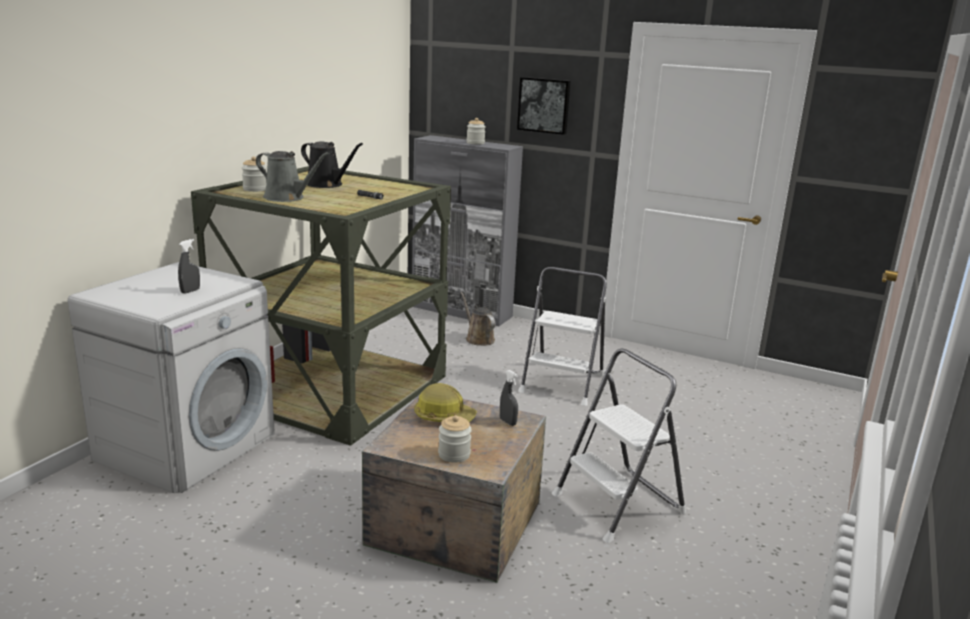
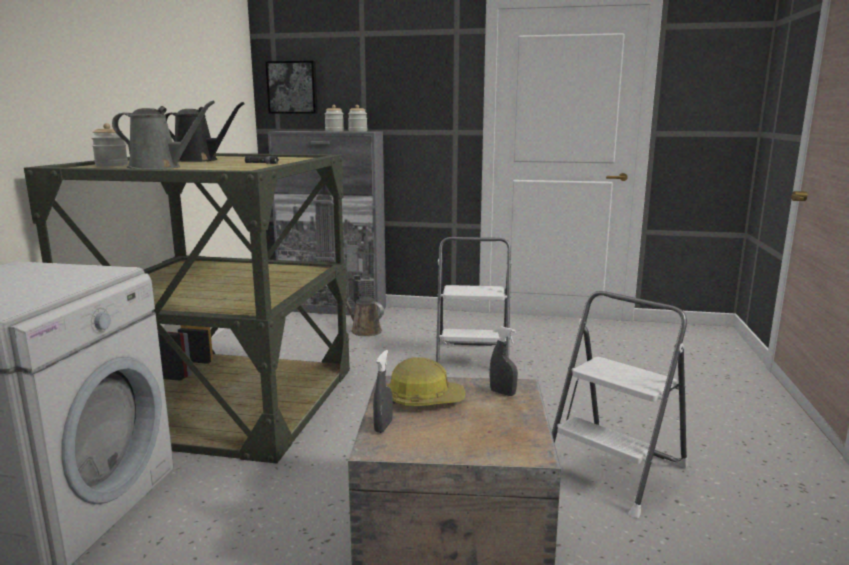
camera: 15 degrees left, 5 degrees down
(190, 291) = (43, 286): grey spray bottle -> grey spray bottle (383, 426)
(454, 454) = (471, 442): jar -> jar (358, 131)
(544, 105) = (401, 88): picture -> picture (292, 87)

